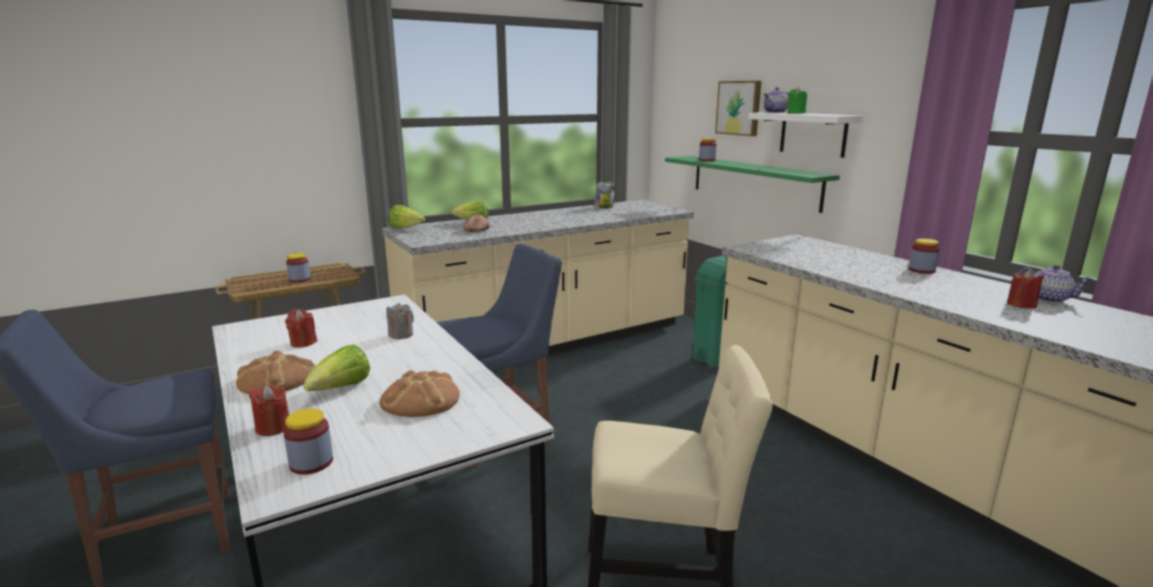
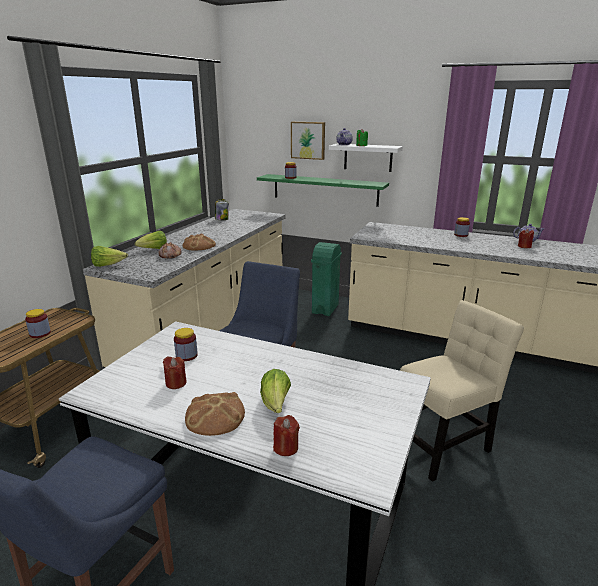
camera: 35 degrees left, 5 degrees up
(311, 463) = (355, 455): jar -> jar (186, 355)
(401, 335) = (237, 352): grey candle -> none
(420, 399) = (337, 390): bread -> bread (198, 246)

